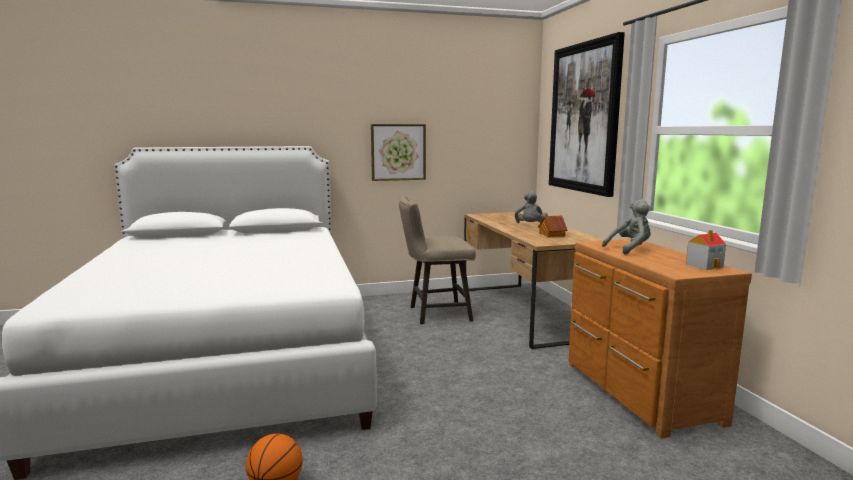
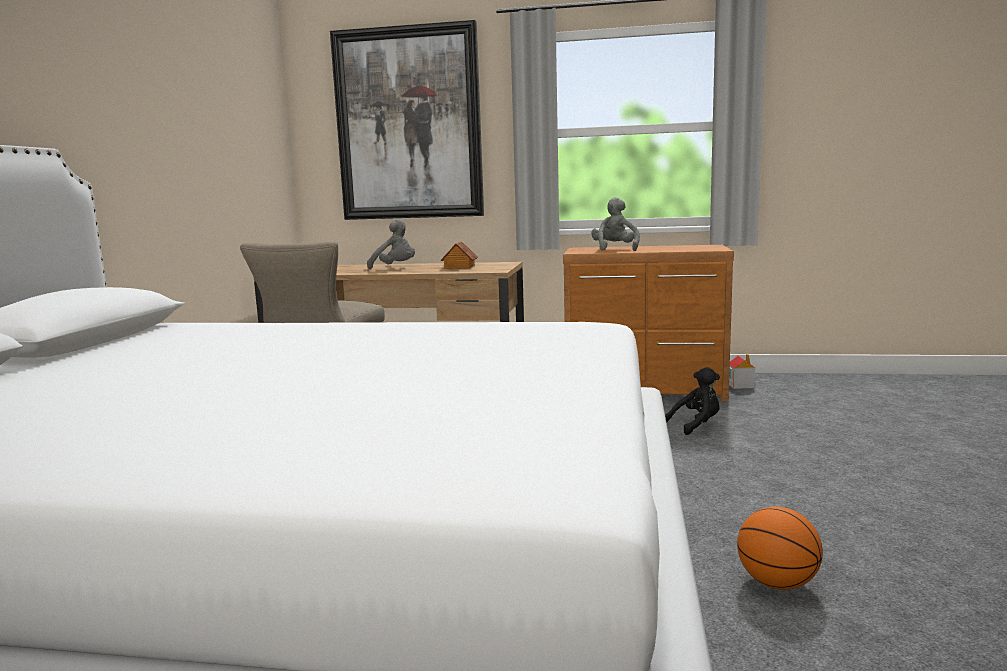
camera: 65 degrees left, 0 degrees up
(398, 152) = (164, 171): picture -> none
(564, 428) = (696, 425): none -> black plush toy
(704, 266) = (693, 246): toy house -> toy house (740, 385)

